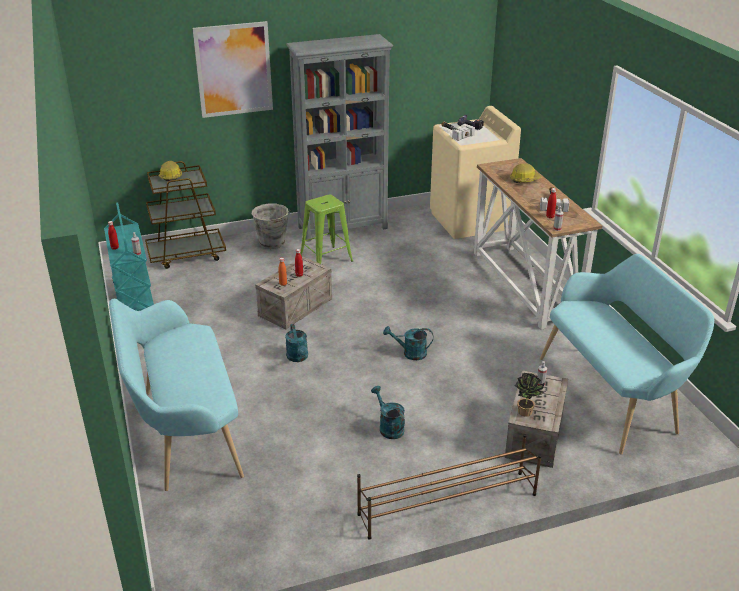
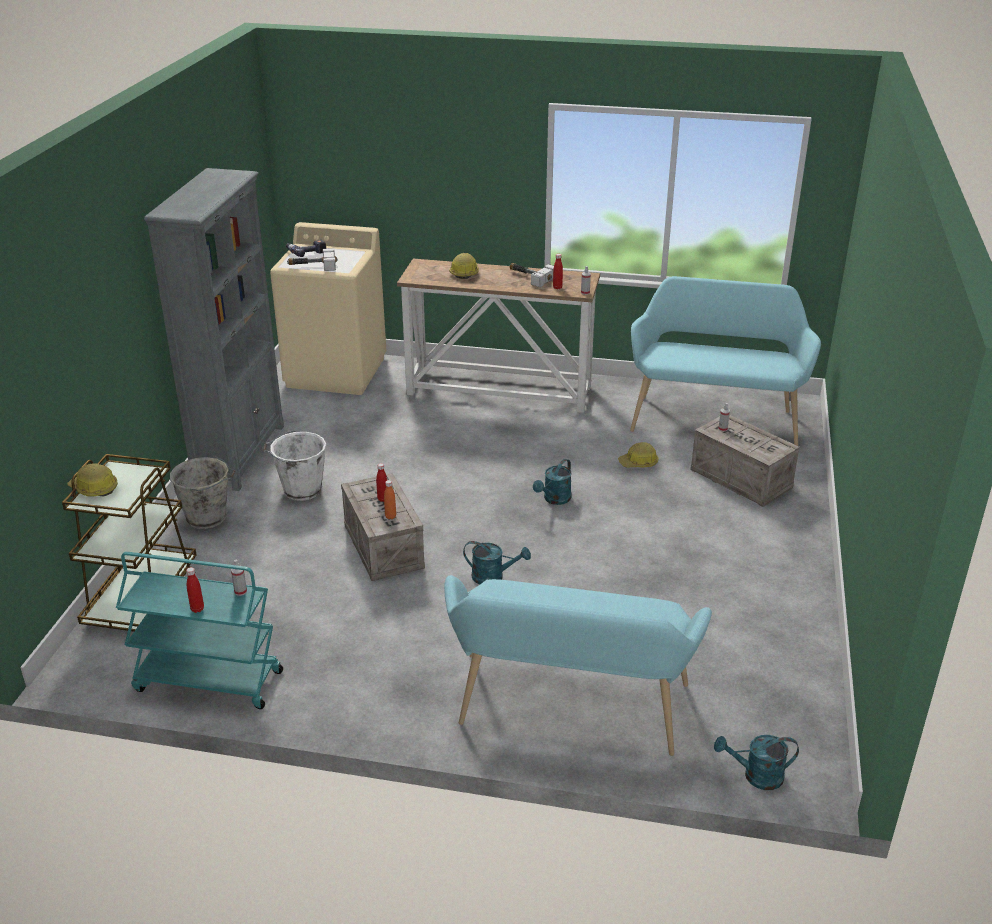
camera: 60 degrees left, 0 degrees up
(234, 69) = (101, 283): picture -> none
(326, 259) = (301, 490): green stool -> white bucket
(388, 427) = (670, 557): turquoise watering can -> turquoise watering can (756, 776)
(446, 504) = (808, 563): brown shoe rack -> none
(499, 376) = (638, 463): none -> hard hat
(526, 413) = (762, 451): potted plant -> none

